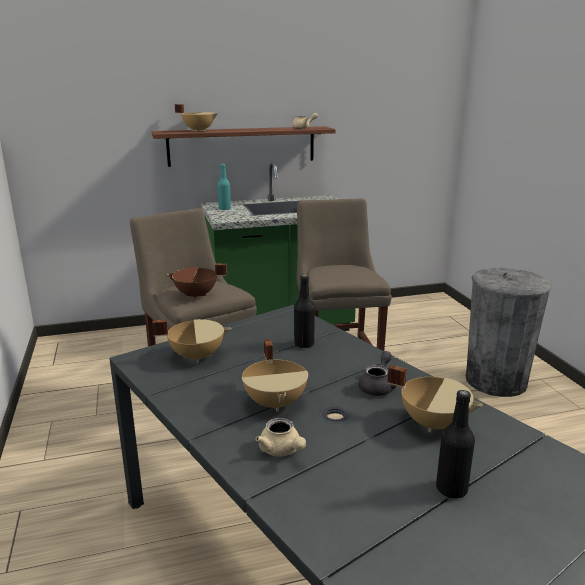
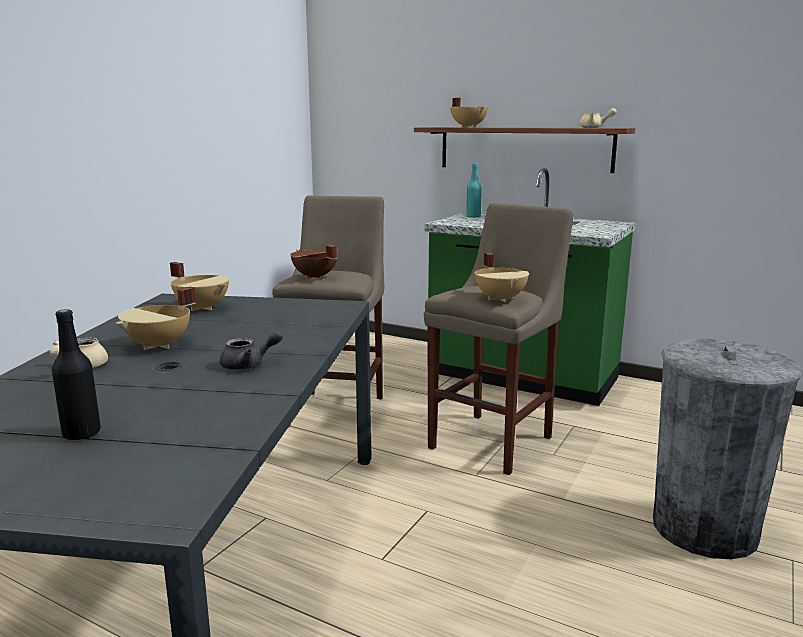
camera: 45 degrees right, 5 degrees down
(304, 344) = (288, 324): black bottle -> none
(433, 423) = (205, 399): beige cooking pot -> beige cooking pot (501, 299)

